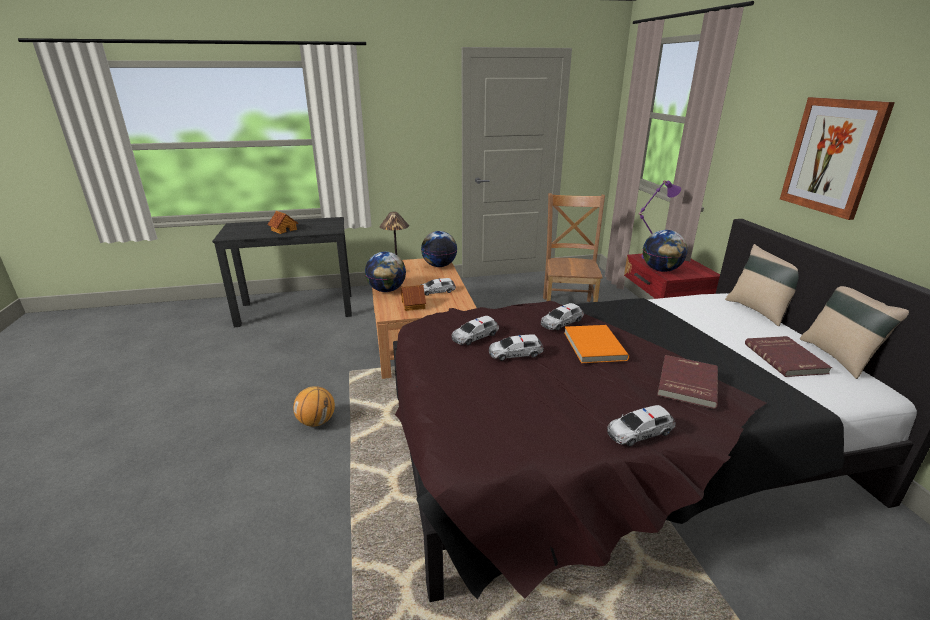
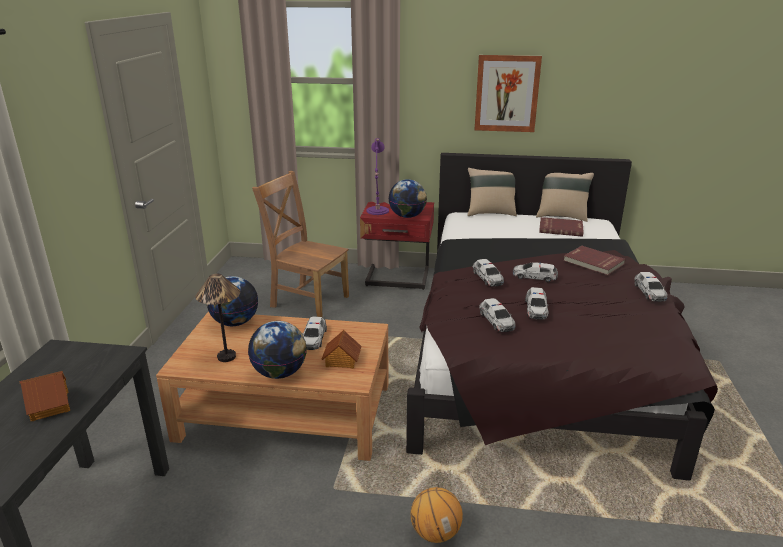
camera: 70 degrees left, 0 degrees up
(593, 346) = (534, 276): orange book -> toy car

